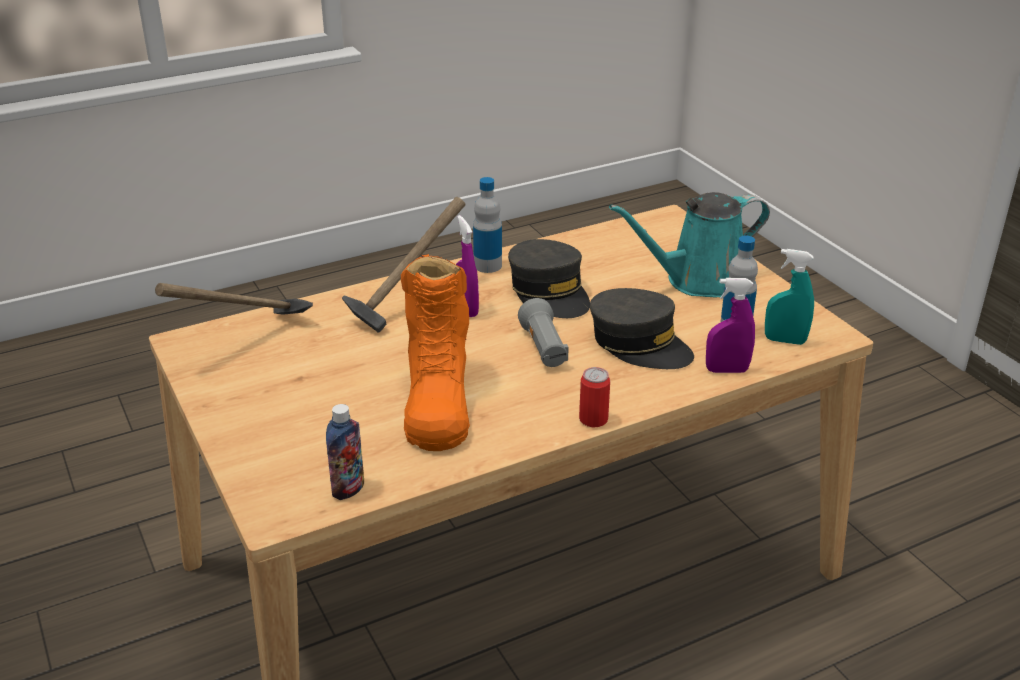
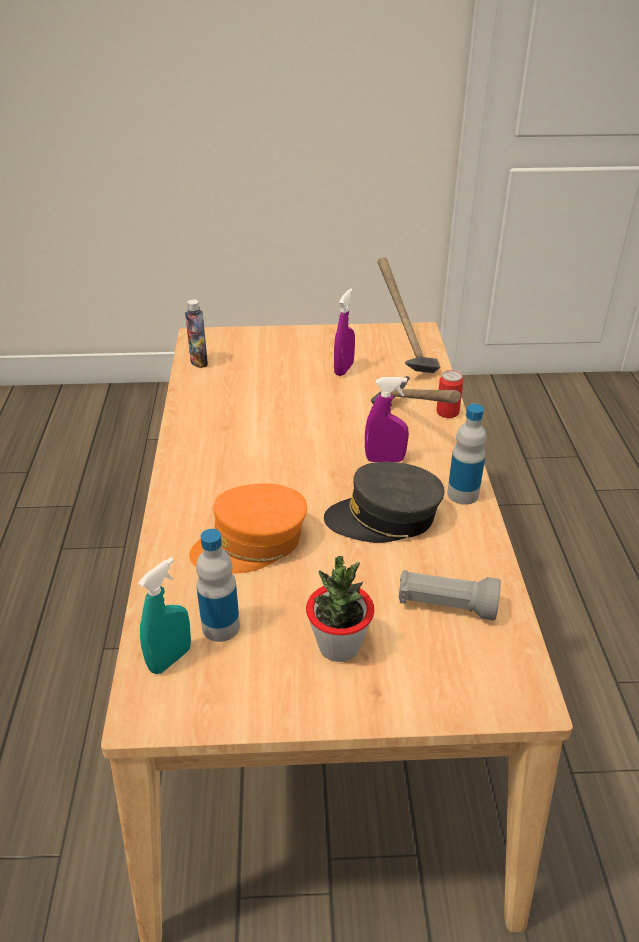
camera: 115 degrees right, 5 degrees up
(437, 400) = (261, 413): orange boot -> none
(544, 348) = (289, 483): grey flashlight -> grey flashlight (446, 606)
(593, 419) = (171, 476): can -> can (447, 412)
(639, 344) = (251, 543): grey cap -> orange cap
(699, 281) = (339, 646): turquoise watering can -> potted plant
(726, 370) = (162, 584): purple spray bottle -> purple spray bottle (344, 369)

